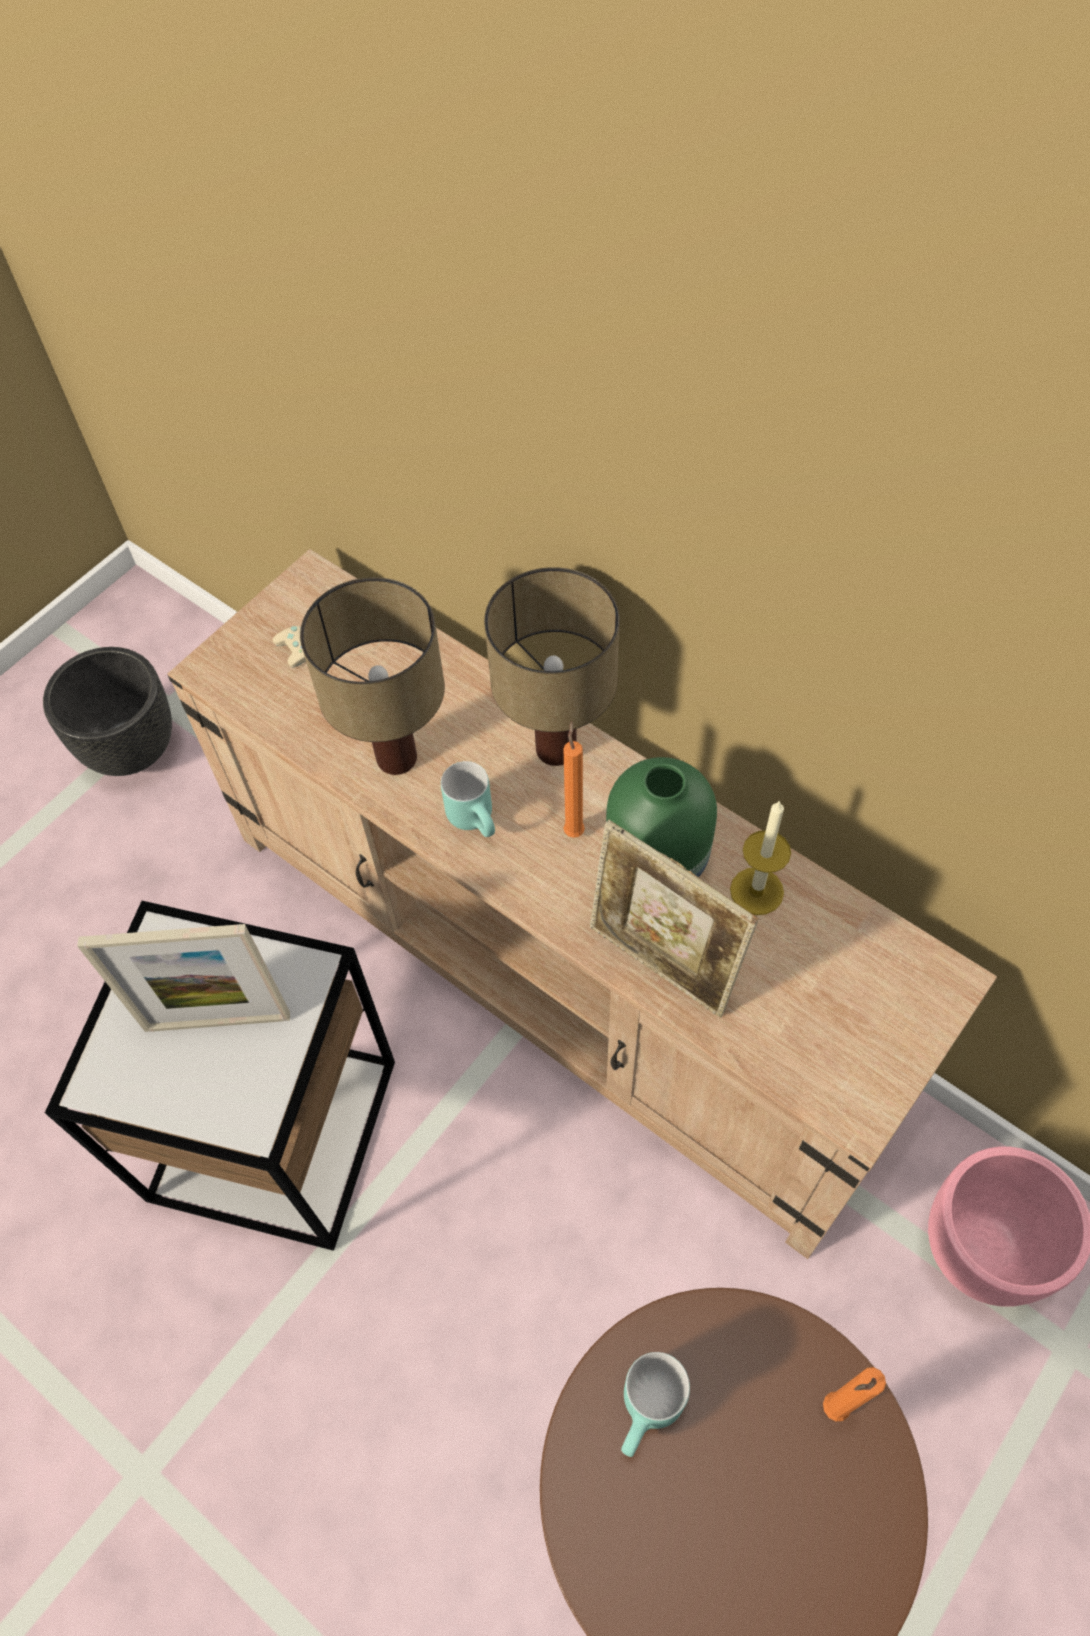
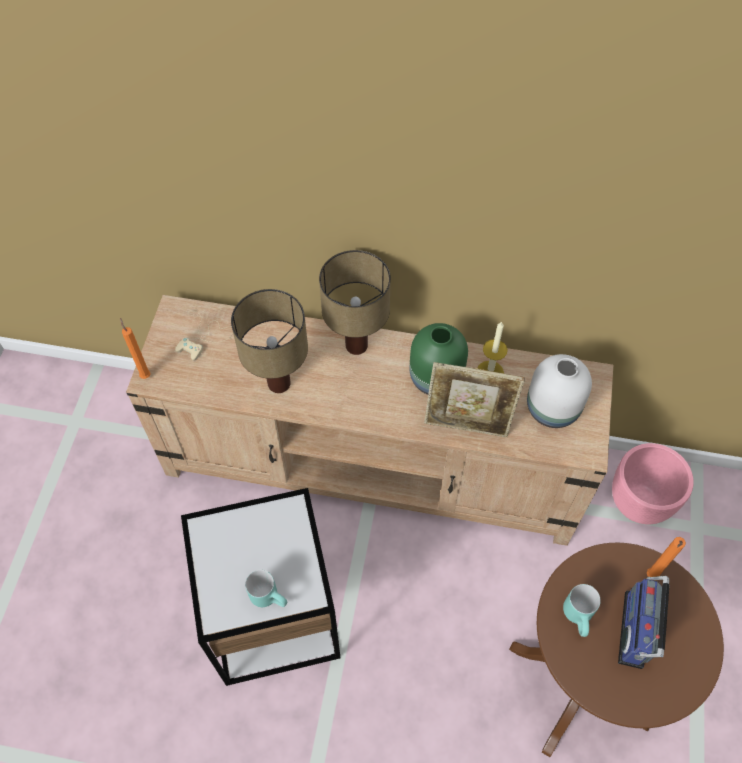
camera: 30 degrees left, 0 degrees up
(133, 750) = (69, 454): black planter -> none
(217, 1021) = (261, 555): picture frame -> none
(477, 819) = (339, 396): turquoise mug -> turquoise mug (270, 596)
(574, 829) = (388, 381): orange candle -> orange candle (145, 375)
(746, 1499) = (638, 630): none -> radio
(837, 1005) = (554, 408): none -> white vase

